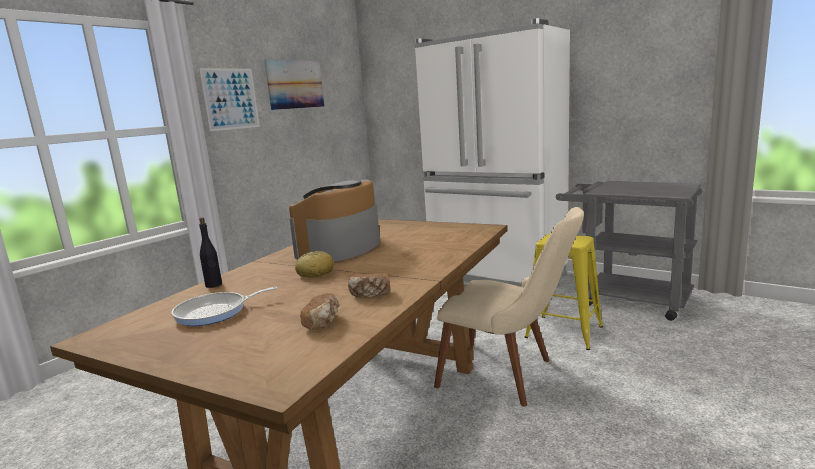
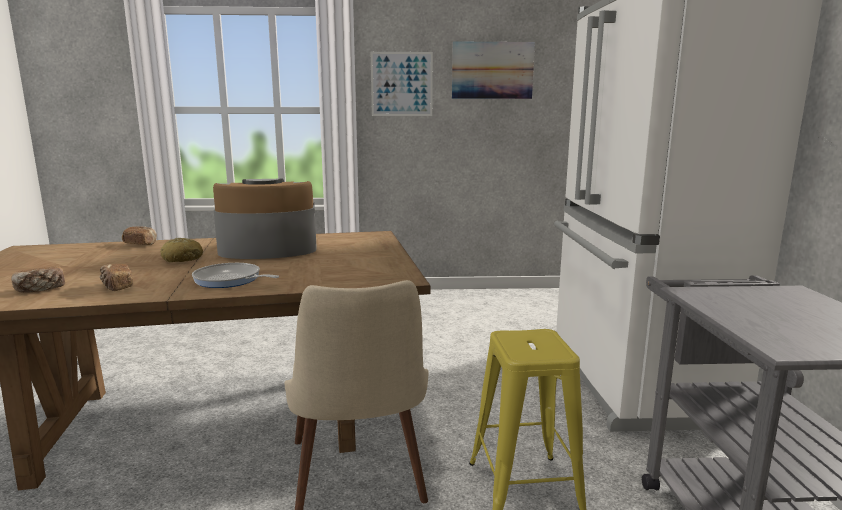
camera: 50 degrees right, 0 degrees up
(214, 285) = (141, 244): black bottle -> bread
(215, 312) = (71, 259): frying pan -> frying pan (230, 280)

